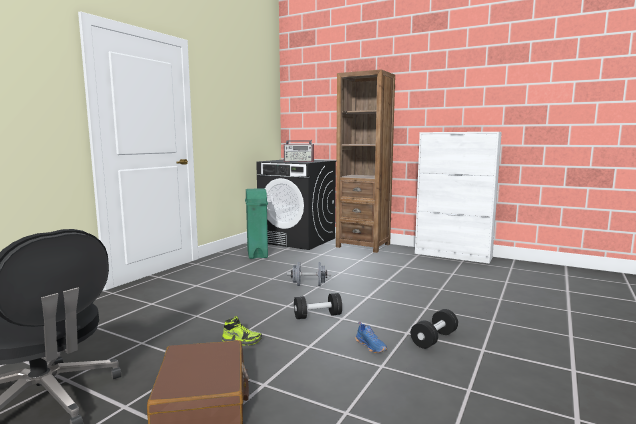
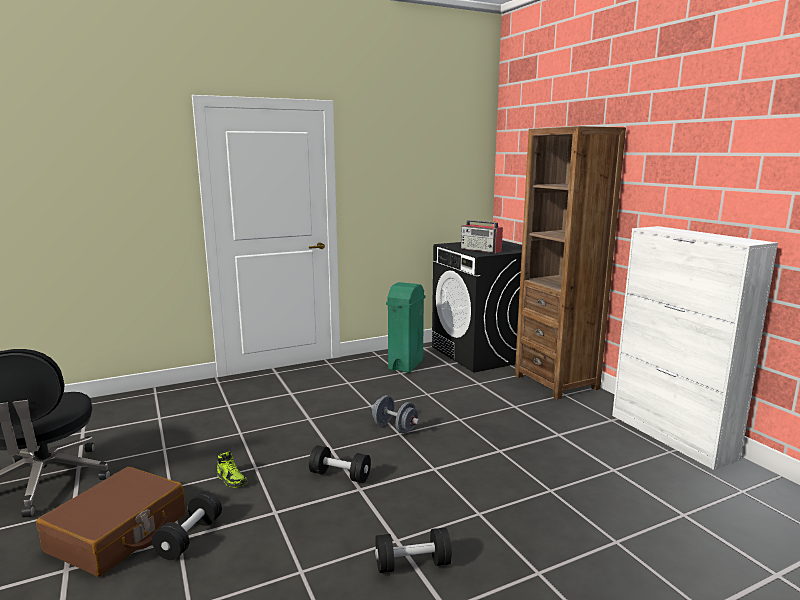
camera: 35 degrees right, 5 degrees up
(272, 380) = (190, 537): none -> black dumbbell
(371, 346) = (330, 540): blue shoe -> none

